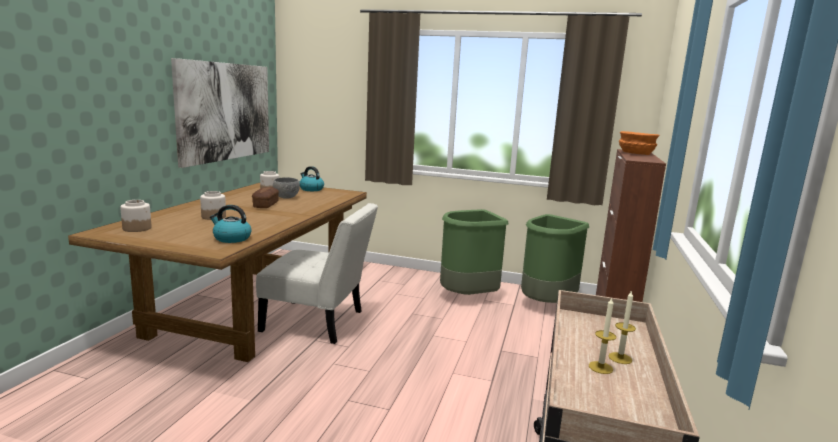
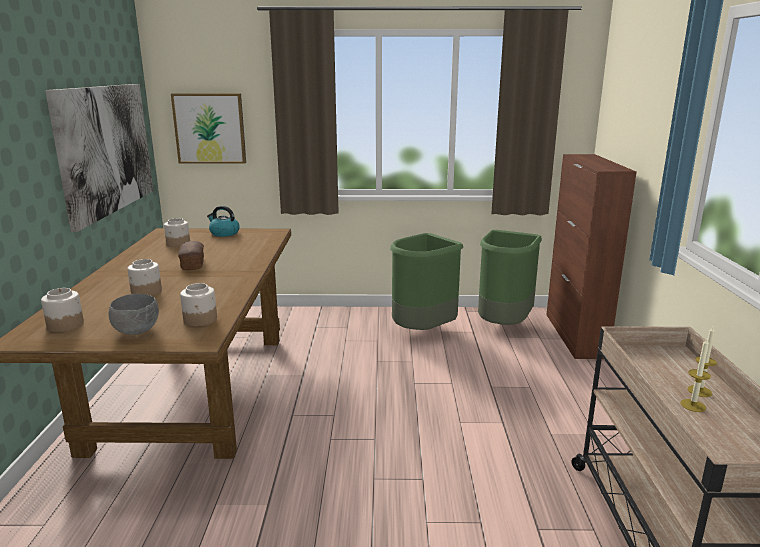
camera: 15 degrees left, 5 degrees up
(231, 238) = (200, 320): kettle -> jar
(287, 198) = (207, 250): grey bowl -> grey bowl (138, 331)
(318, 322) = (282, 392): white chair -> none
(319, 106) = (209, 128): none -> picture
(635, 153) = (590, 160): orange bowl -> none

